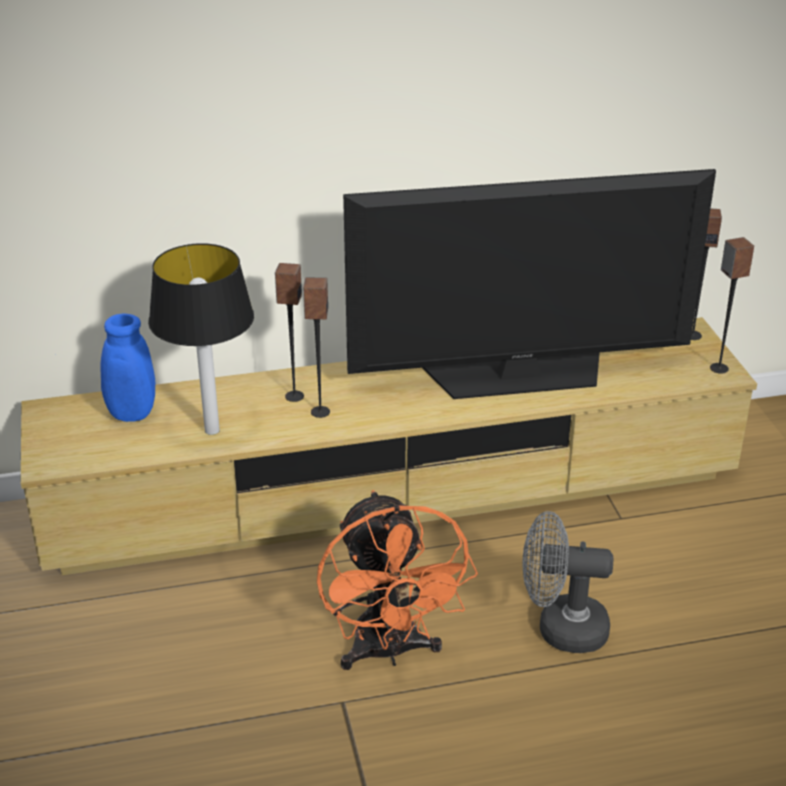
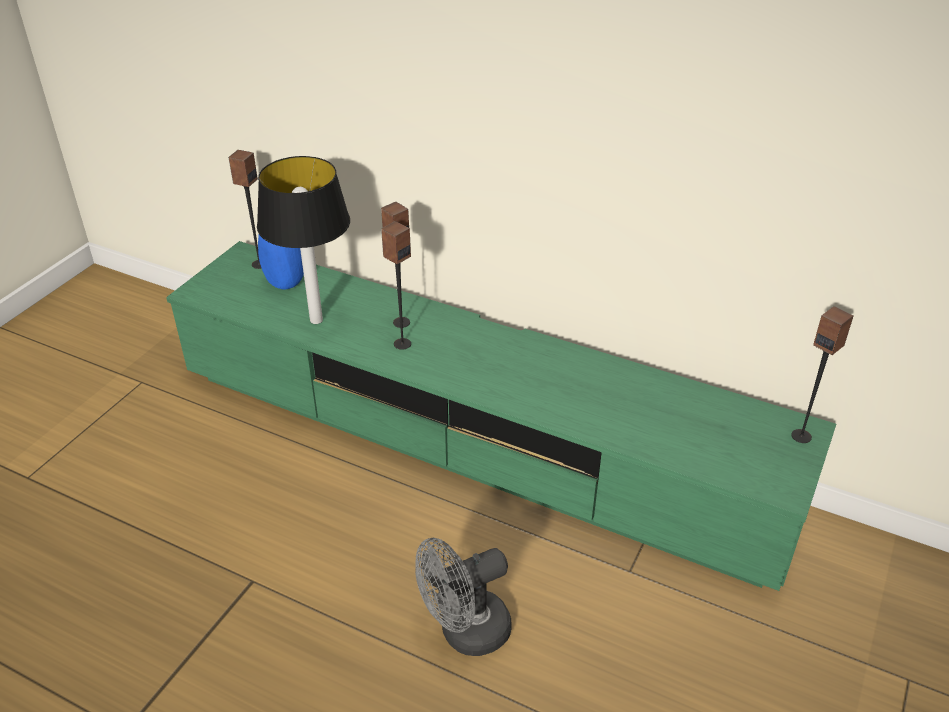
camera: 40 degrees right, 5 degrees up
(389, 652) = (325, 565): orange fan -> none
(392, 493) = (475, 442): beige tv stand -> green tv stand
(518, 375) = (589, 392): television -> none
(560, 629) = (465, 632): grey fan -> grey fan turned 75 degrees counterclockwise
(718, 368) = (785, 481): speaker -> speaker (259, 264)

